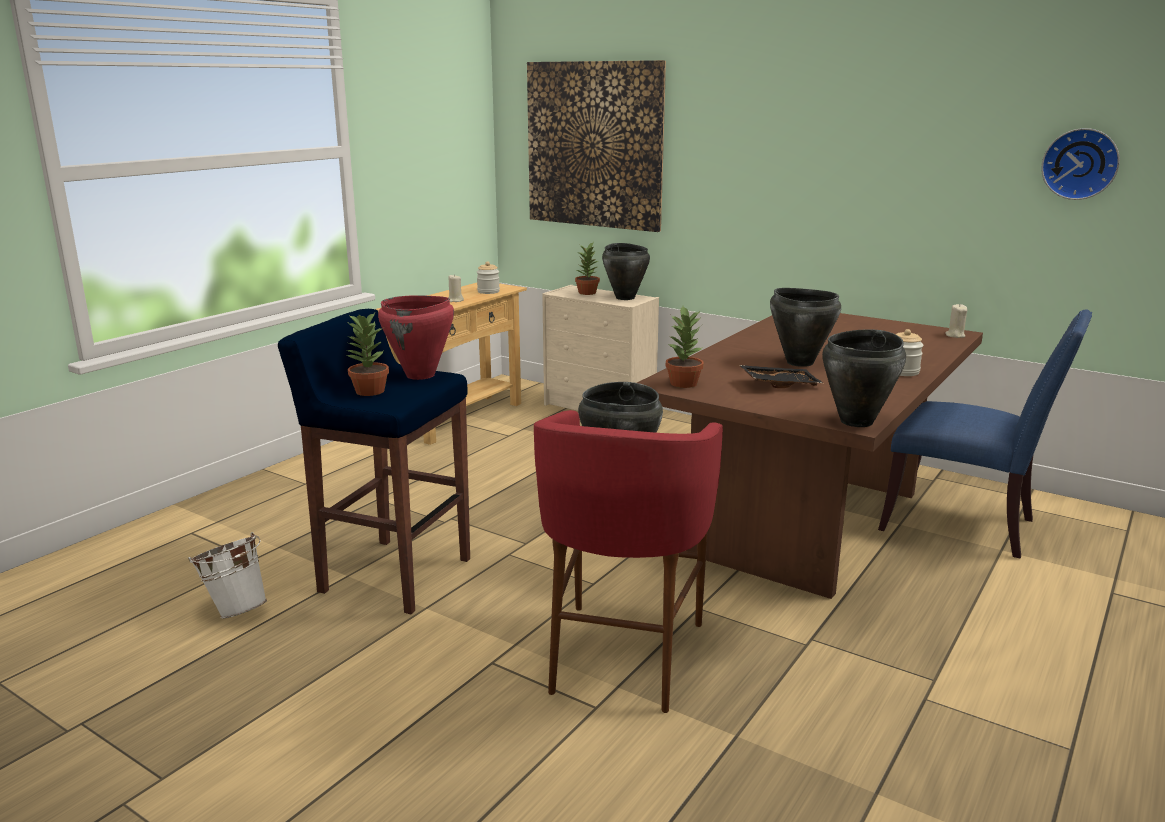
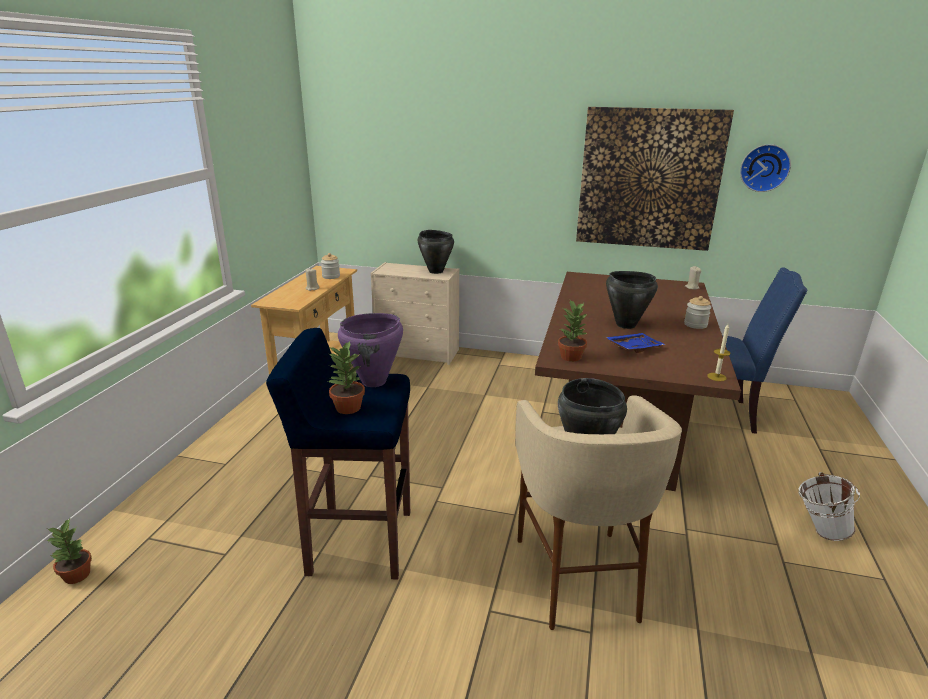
camera: 20 degrees left, 5 degrees up
(236, 609) = (241, 613): white bucket -> white bucket (818, 531)
(420, 375) = (374, 381): red cooking pot -> purple cooking pot
(587, 293) = (404, 269): potted plant -> potted plant (78, 575)
(594, 145) = (399, 154): picture -> picture (649, 179)
(623, 656) = (579, 578): red stool -> beige stool
(779, 384) = (633, 348): black tray -> blue tray
(857, 421) = (716, 377): black cooking pot -> candle

